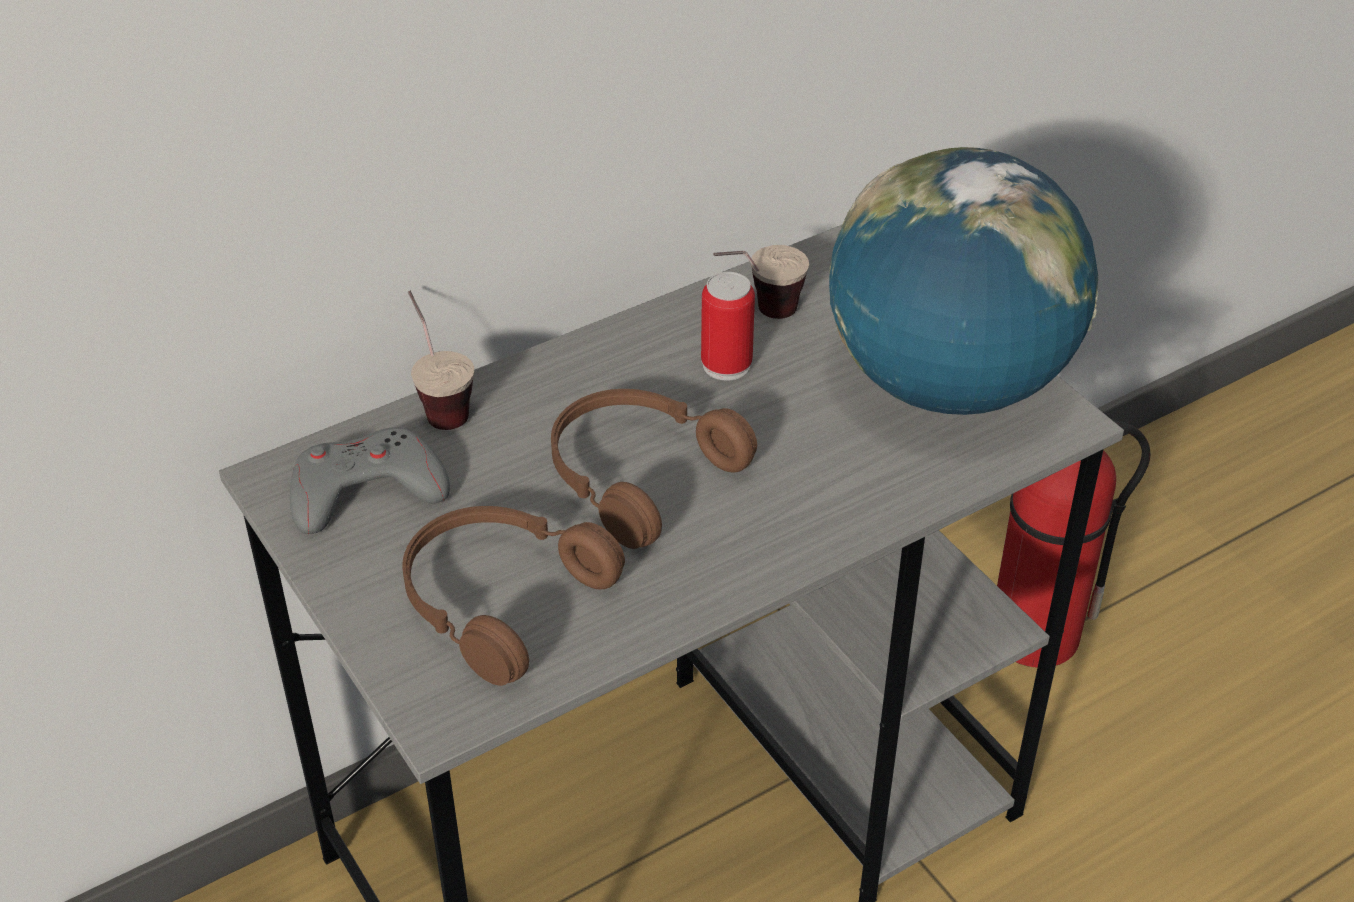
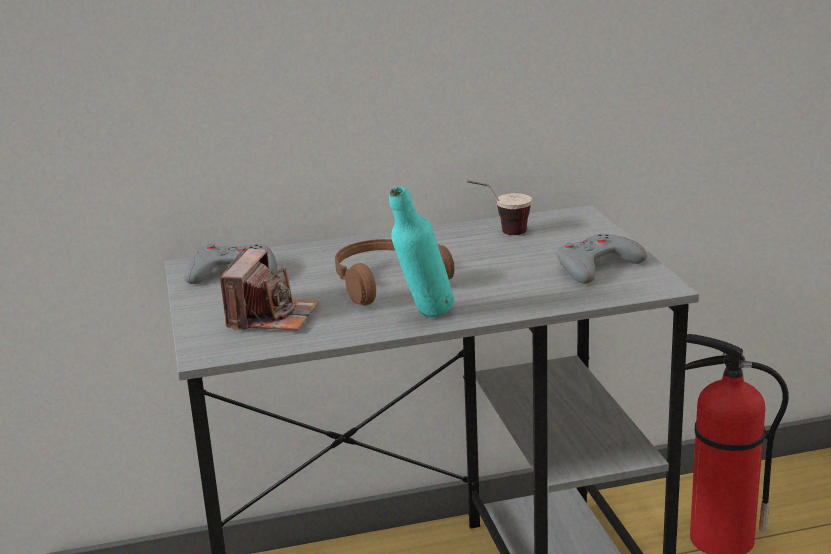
camera: 20 degrees right, 20 degrees down
(438, 402) = (296, 248): cup -> none
(498, 600) = (271, 316): brown headphones -> camera
(726, 364) = (468, 249): can -> none
(750, 563) = (424, 319): none -> turquoise bottle
(948, 384) = (597, 266): globe -> grey game controller

